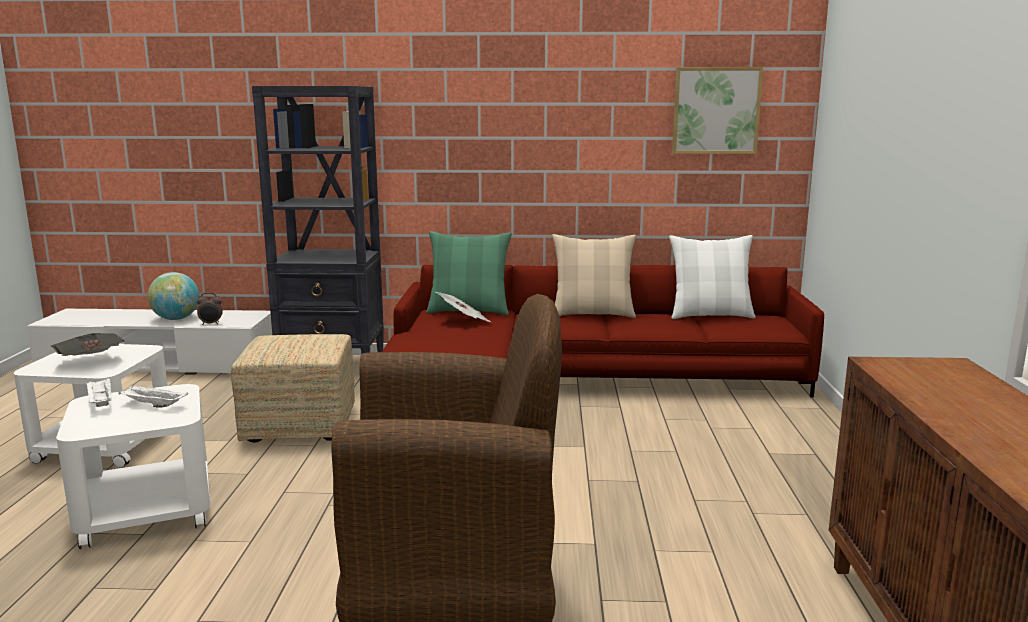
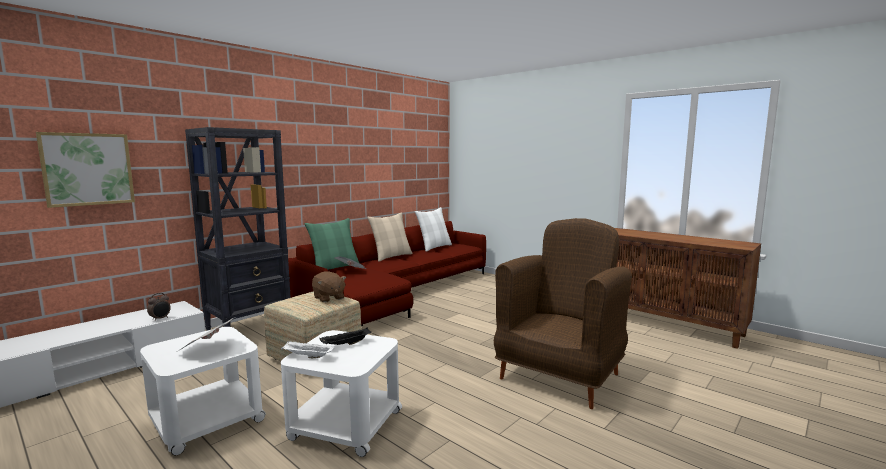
camera: 50 degrees left, 5 degrees down
(153, 405) = (346, 344): white tray -> black tray
(176, 319) = (114, 325): globe -> none
(311, 347) = (328, 298): none -> brown plush toy
(716, 110) = (417, 149): picture -> picture (88, 169)

